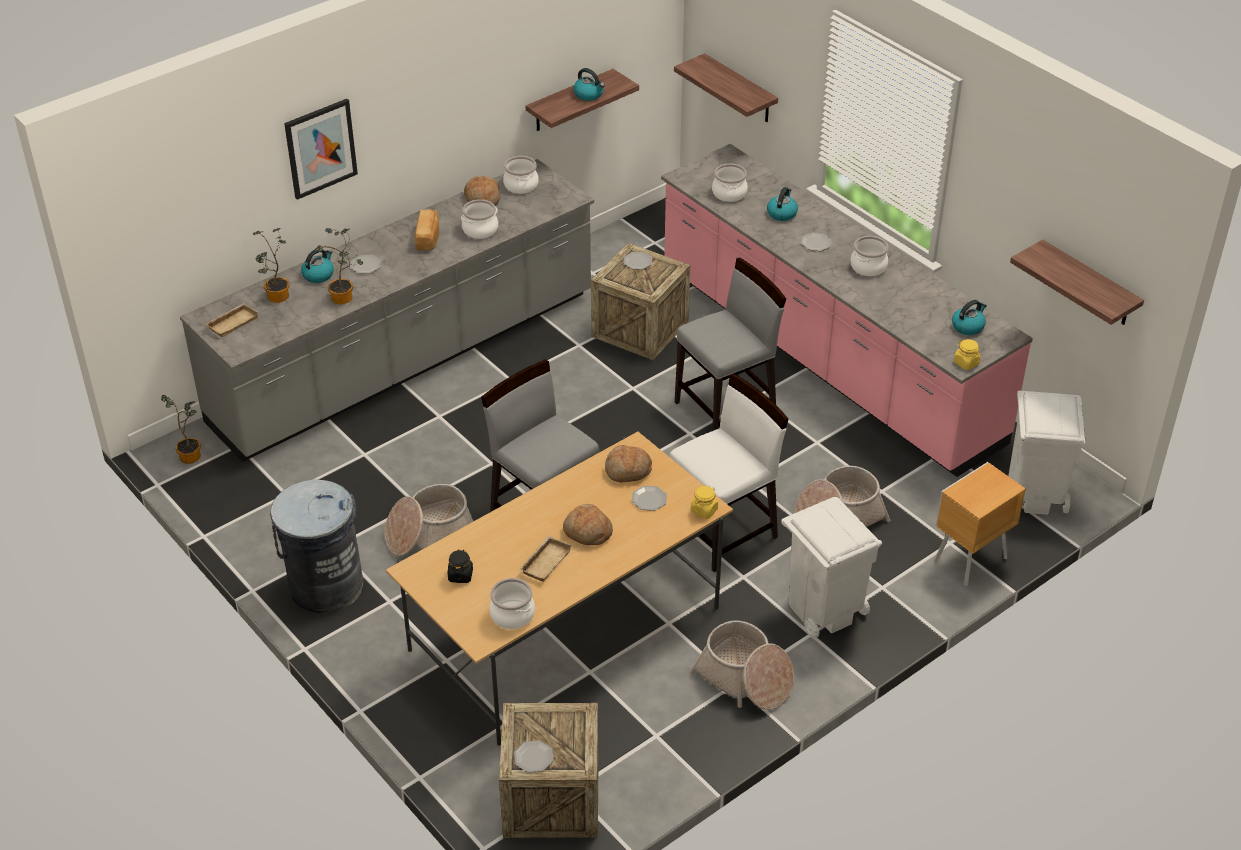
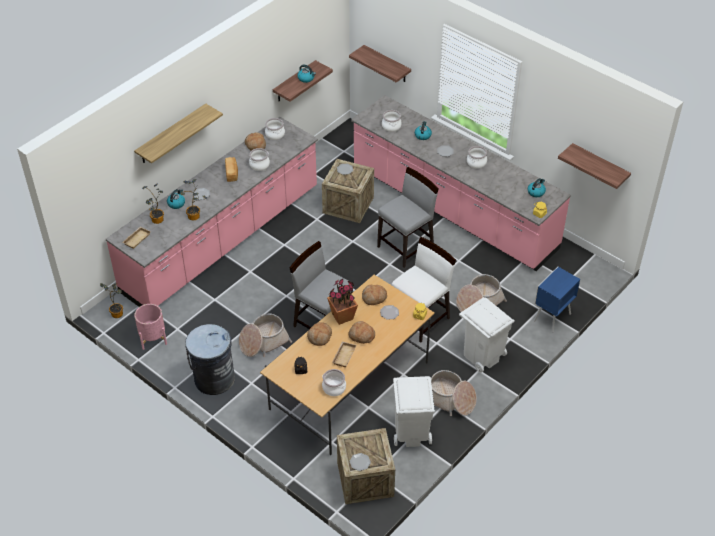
camera: 10 degrees left, 5 degrees up
(239, 503) = (153, 338): none -> pink planter
(320, 148) = (171, 134): picture -> shelf
(406, 359) = (222, 239): grey counter -> pink counter
(511, 524) = (320, 337): none -> bread
(562, 495) = (342, 316): none -> potted plant
(968, 560) = (551, 318): brown nightstand -> blue nightstand
(1034, 494) = (578, 275): white trash can -> white trash can (411, 432)

